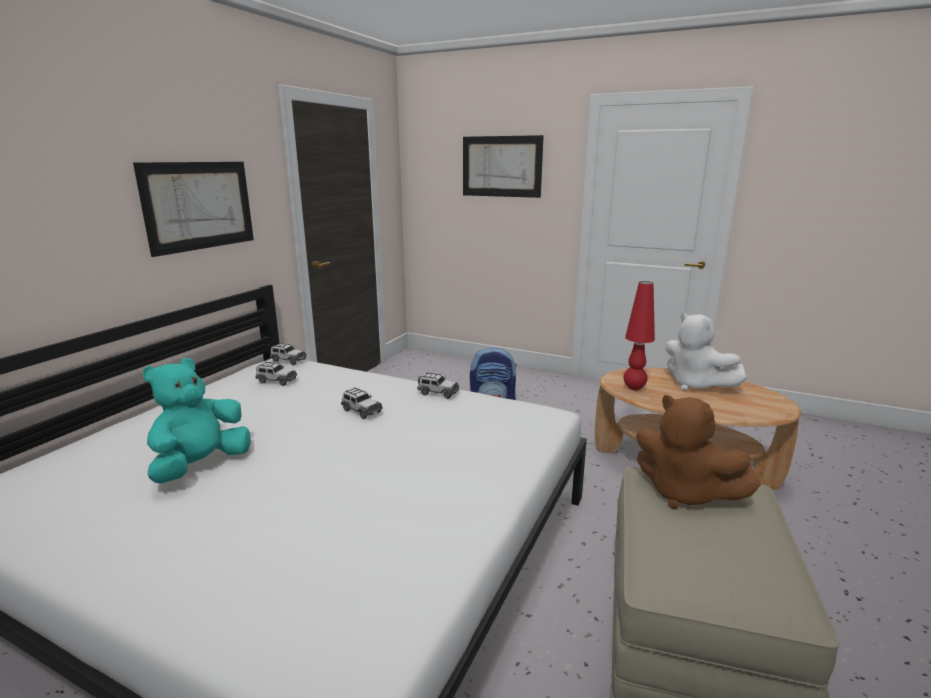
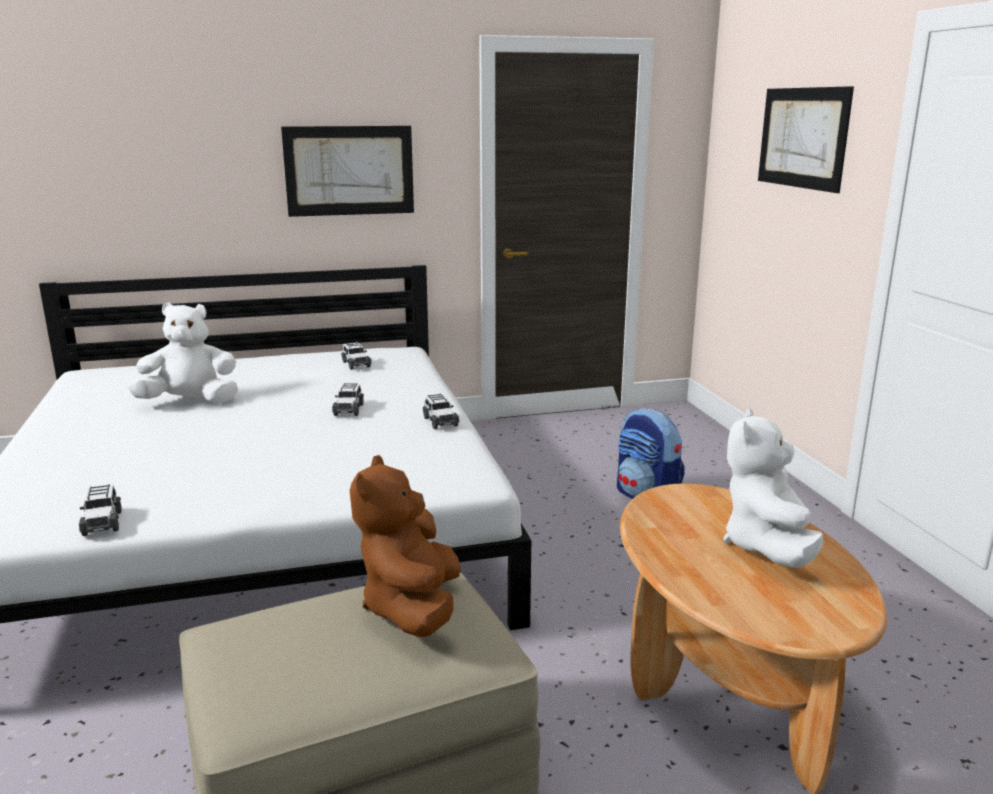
camera: 50 degrees right, 0 degrees up
(201, 465) = (190, 402): turquoise plush toy -> white plush toy
(288, 360) = (407, 352): toy car -> toy car (102, 522)
(633, 388) = (667, 510): red table lamp -> none

